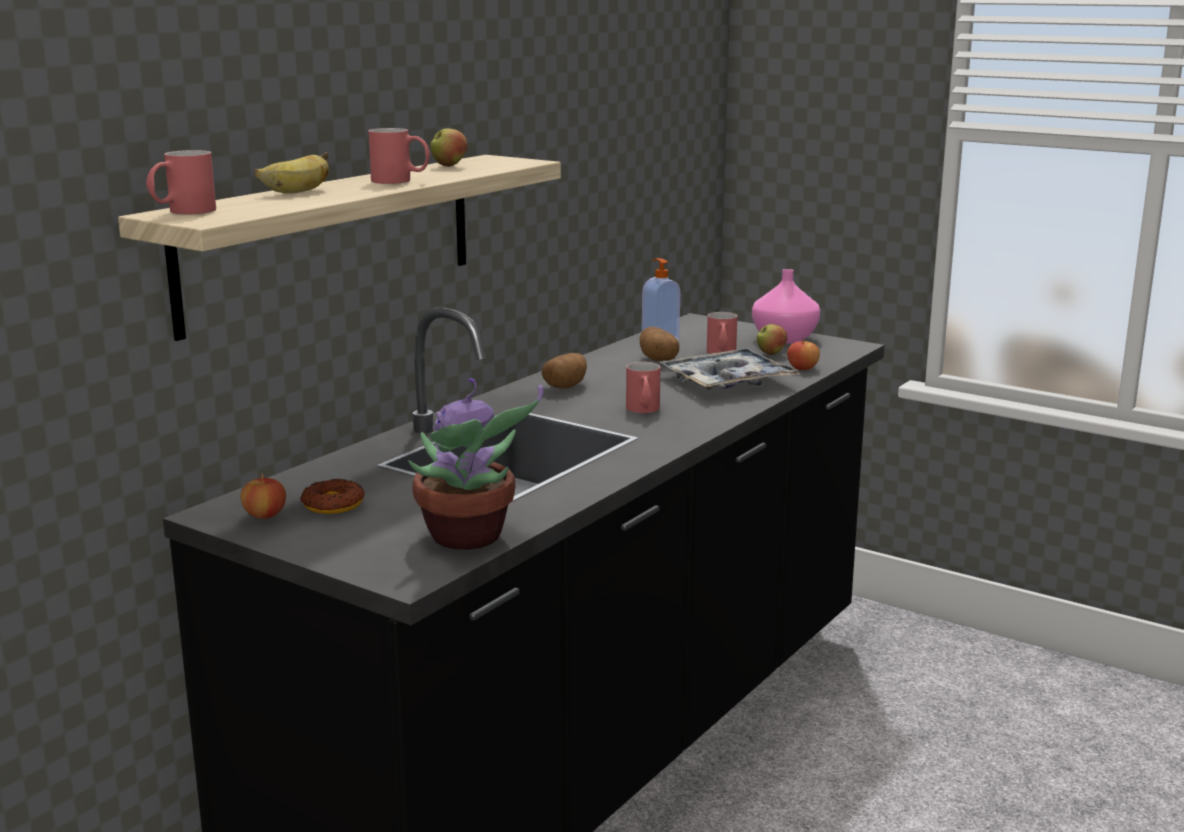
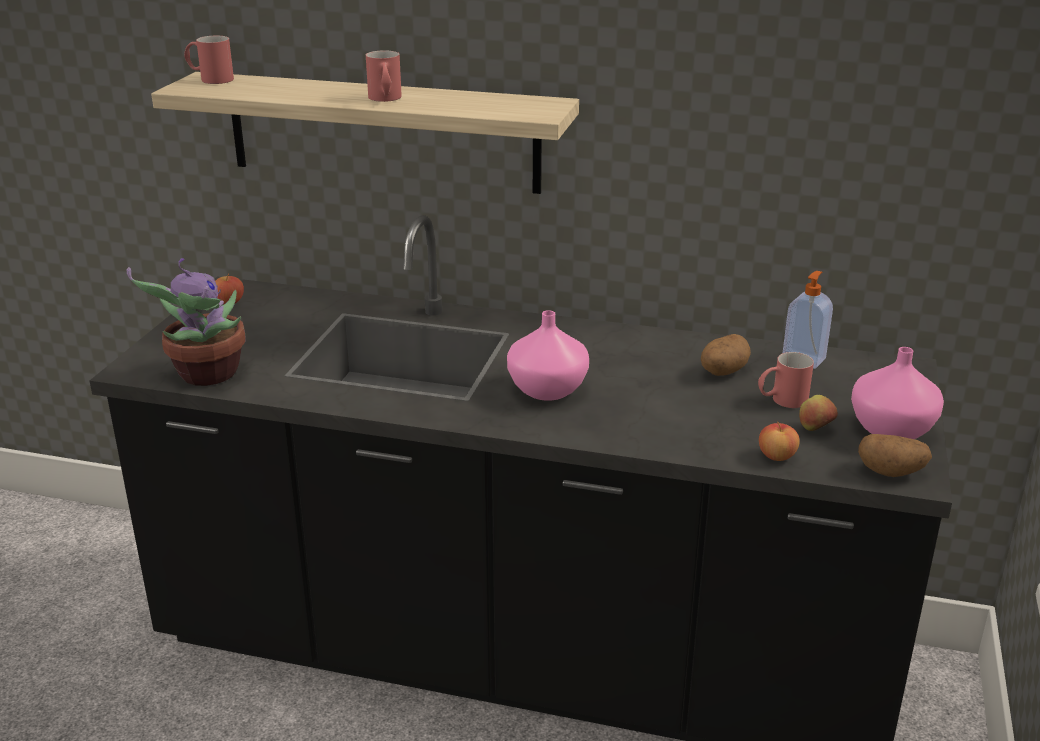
camera: 70 degrees right, 10 degrees up
(296, 192) = (311, 86): banana -> none
(333, 505) = (255, 317): donut -> none
(449, 166) = (484, 99): apple -> none
(565, 386) = (592, 343): potato -> potato (890, 472)
(643, 411) = (547, 390): red mug -> pink vase
(727, 382) = (679, 419): tray -> none

